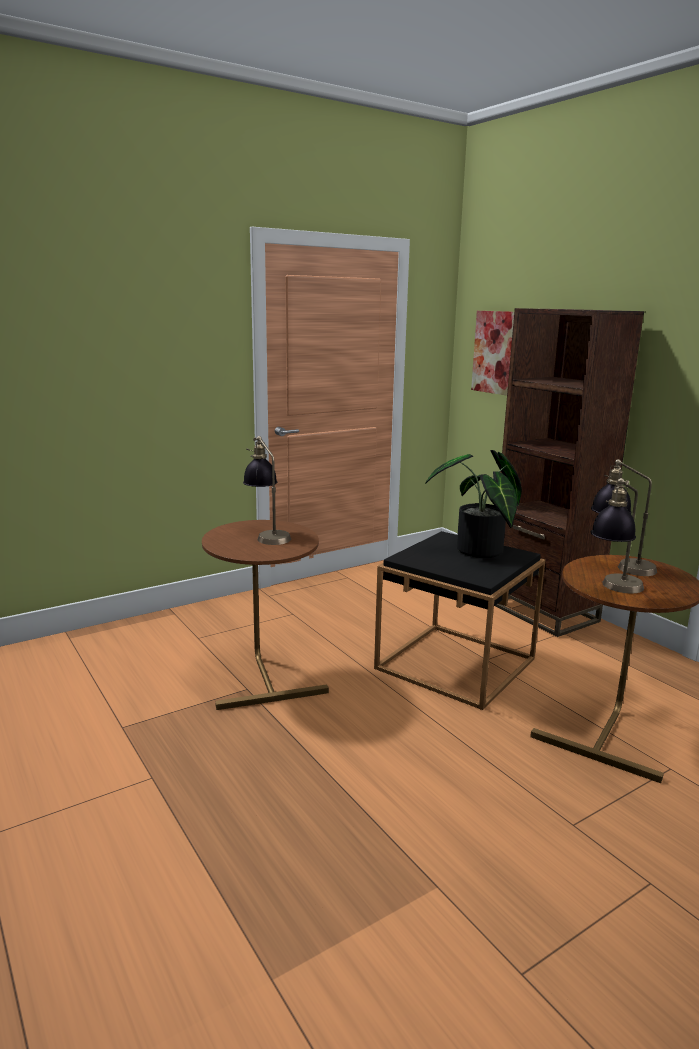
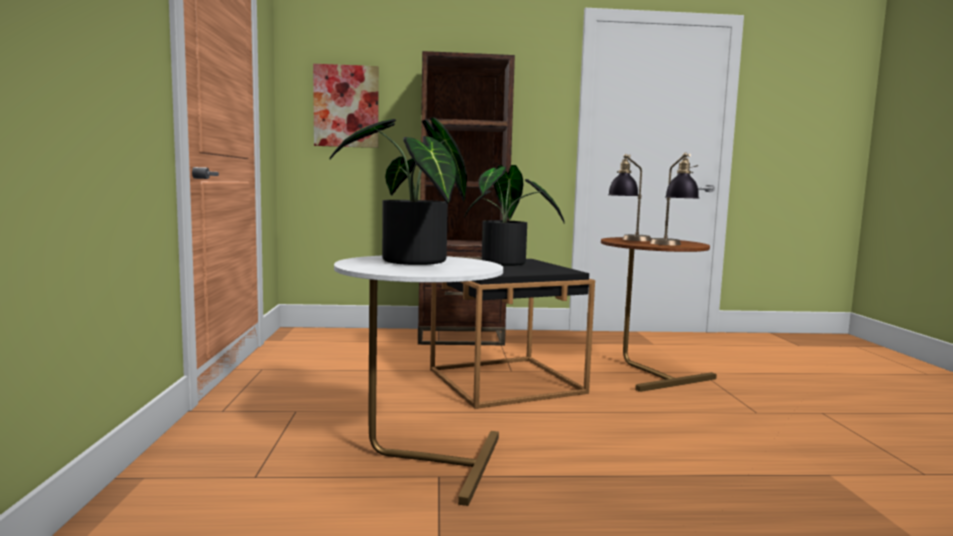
camera: 60 degrees left, 10 degrees down
(264, 675) = (419, 459): brown side table -> white side table
(267, 535) = (412, 262): table lamp -> potted plant

